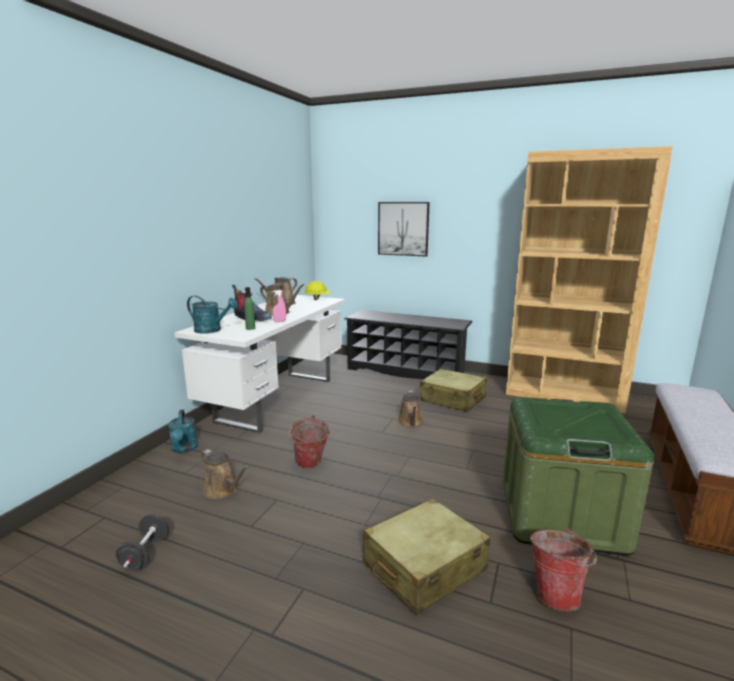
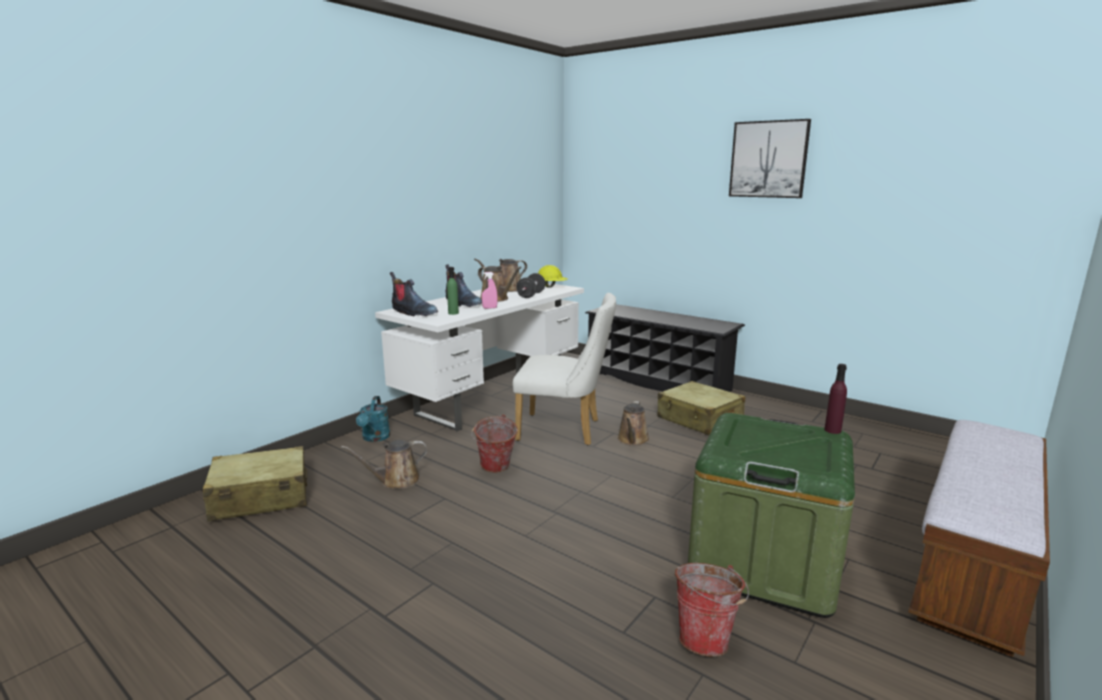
camera: 15 degrees right, 0 degrees up
(145, 554) = (301, 527): black dumbbell -> black dumbbell (531, 295)
(212, 330) = (413, 312): turquoise watering can -> boot
(223, 490) = (396, 481): brown watering can -> brown watering can turned 105 degrees clockwise
(353, 421) = (565, 430): none -> white chair
(403, 229) = (665, 205): picture -> picture (768, 159)
(424, 567) = (567, 586): beige suitcase -> beige suitcase (260, 498)
(563, 395) = (854, 429): brown bookcase -> none
(604, 403) = (832, 430): none -> purple bottle

